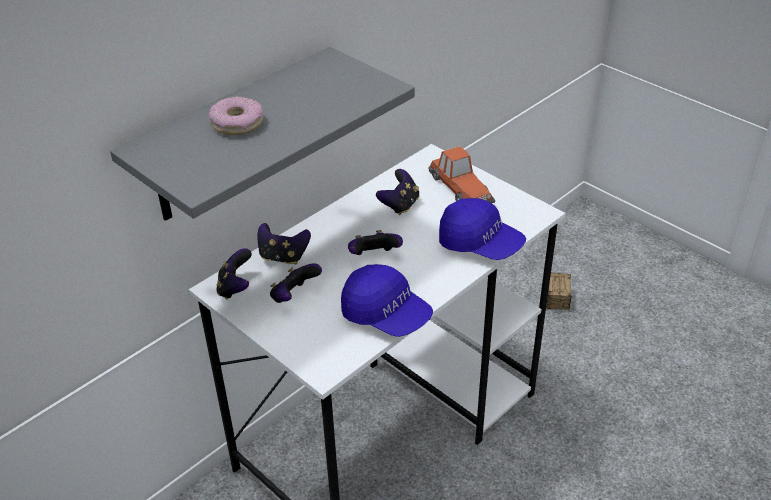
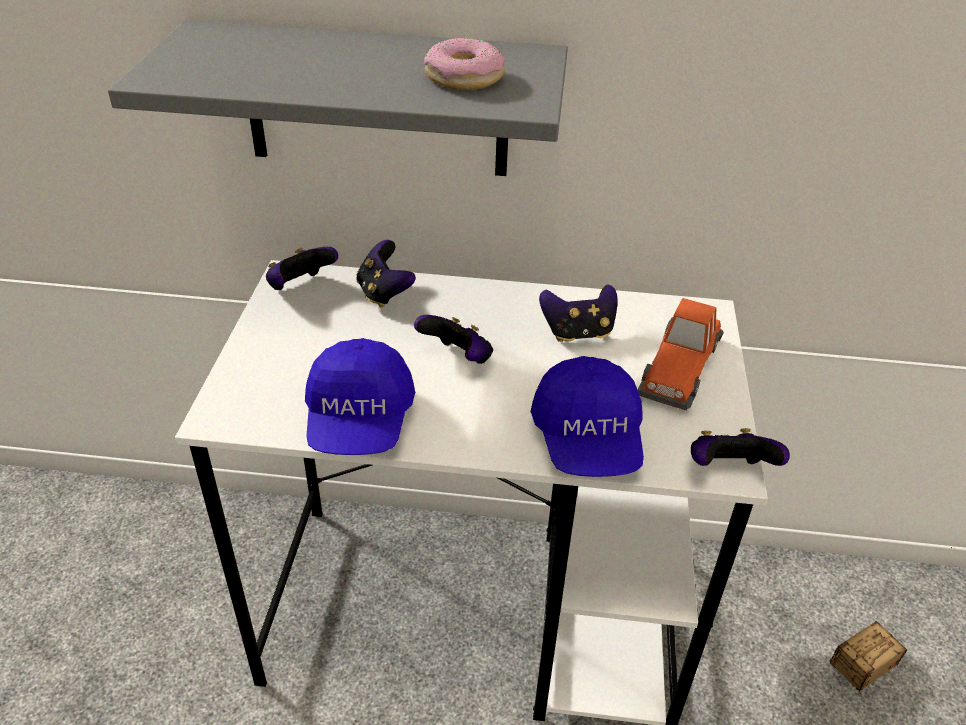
camera: 50 degrees right, 0 degrees up
(237, 123) = (314, 54): donut -> donut (464, 77)
(294, 296) = (325, 333): game controller -> game controller (727, 471)

